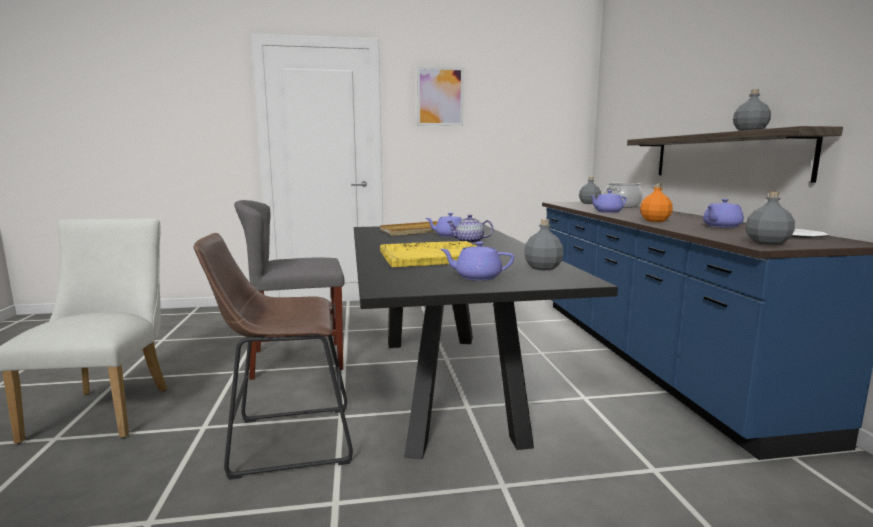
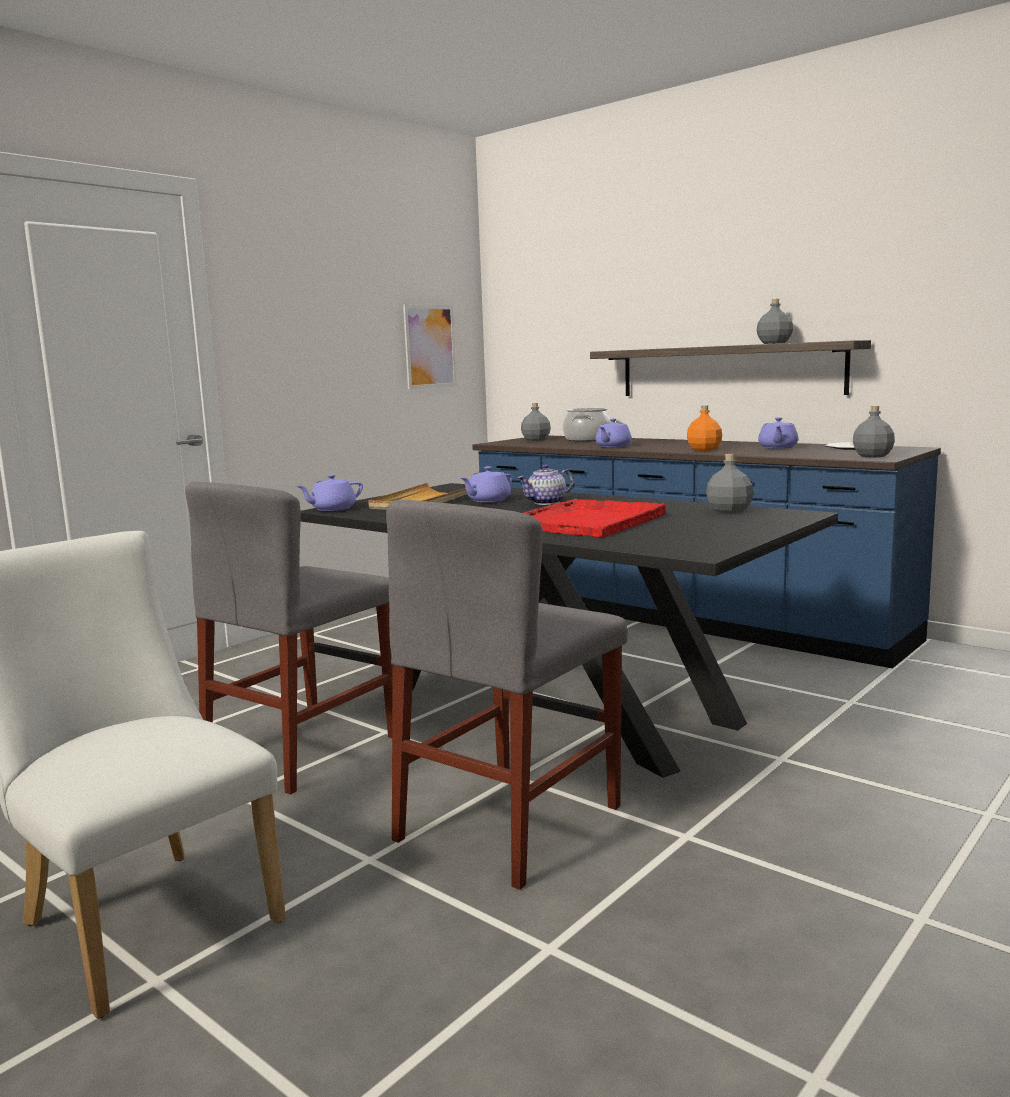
camera: 40 degrees left, 0 degrees up
(284, 441) = (510, 822): brown stool -> grey chair
(434, 256) = (589, 521): yellow tray -> red tray
(440, 96) = (295, 284): picture -> picture (430, 346)
(477, 277) = (719, 528): purple teapot -> purple teapot (332, 509)

